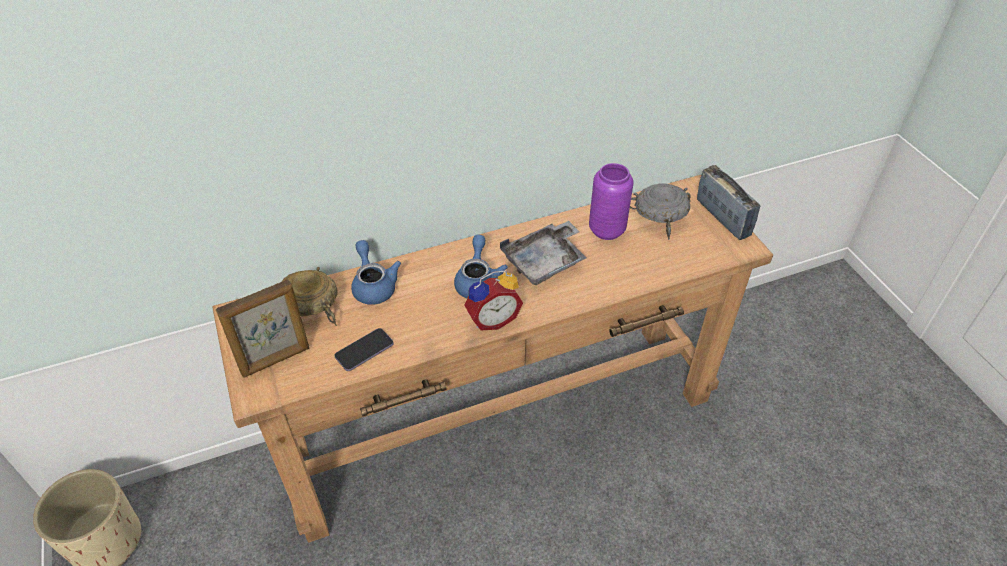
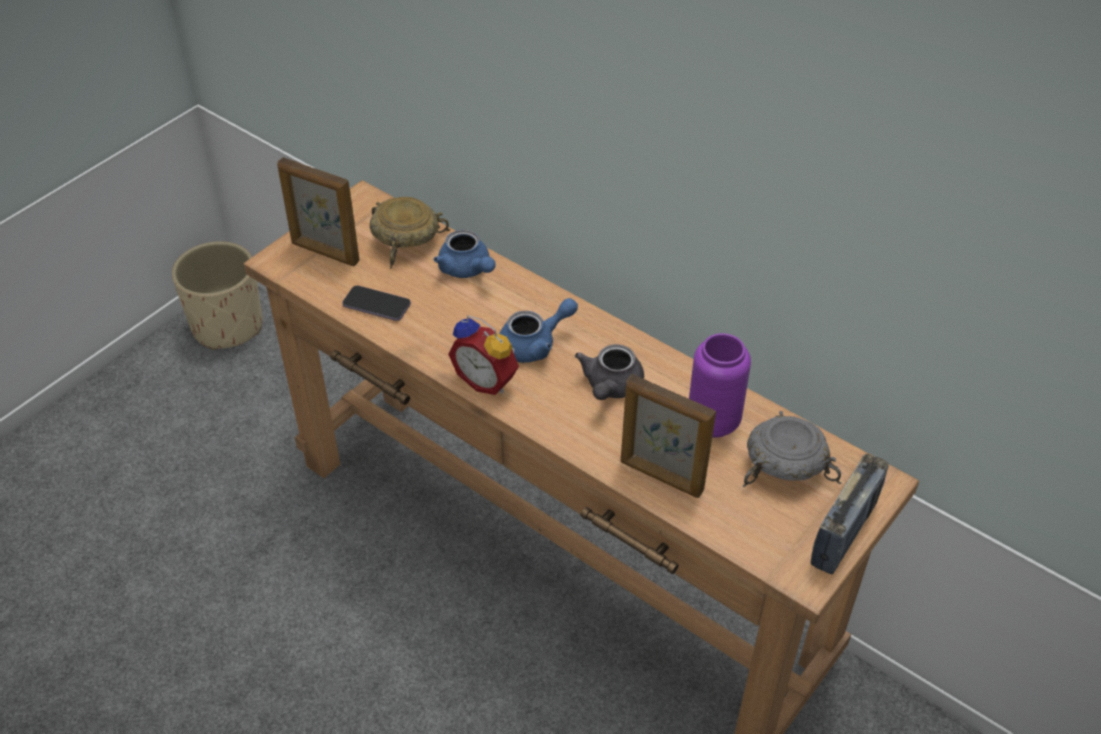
camera: 60 degrees right, 0 degrees up
(374, 285) = (467, 270): blue teapot -> blue teapot turned 105 degrees clockwise
(545, 262) = (610, 387): grey tray -> grey teapot
(635, 272) = (661, 477): none -> picture frame

